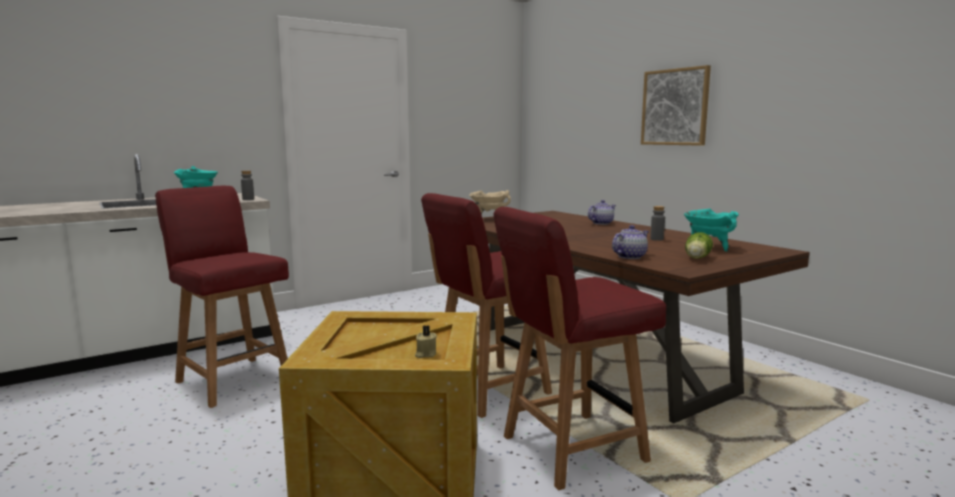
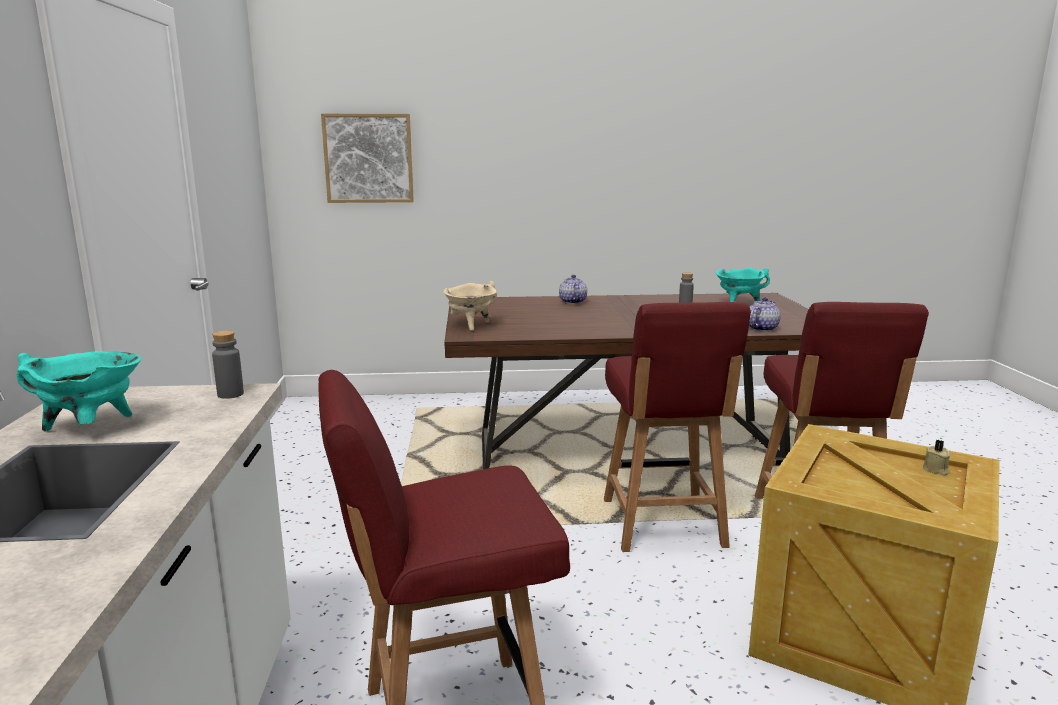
camera: 60 degrees left, 5 degrees up
(629, 257) = (761, 328): teapot -> teapot turned 45 degrees clockwise
(675, 107) = (549, 157): picture -> picture (368, 158)
(697, 258) = (783, 316): lettuce -> none

